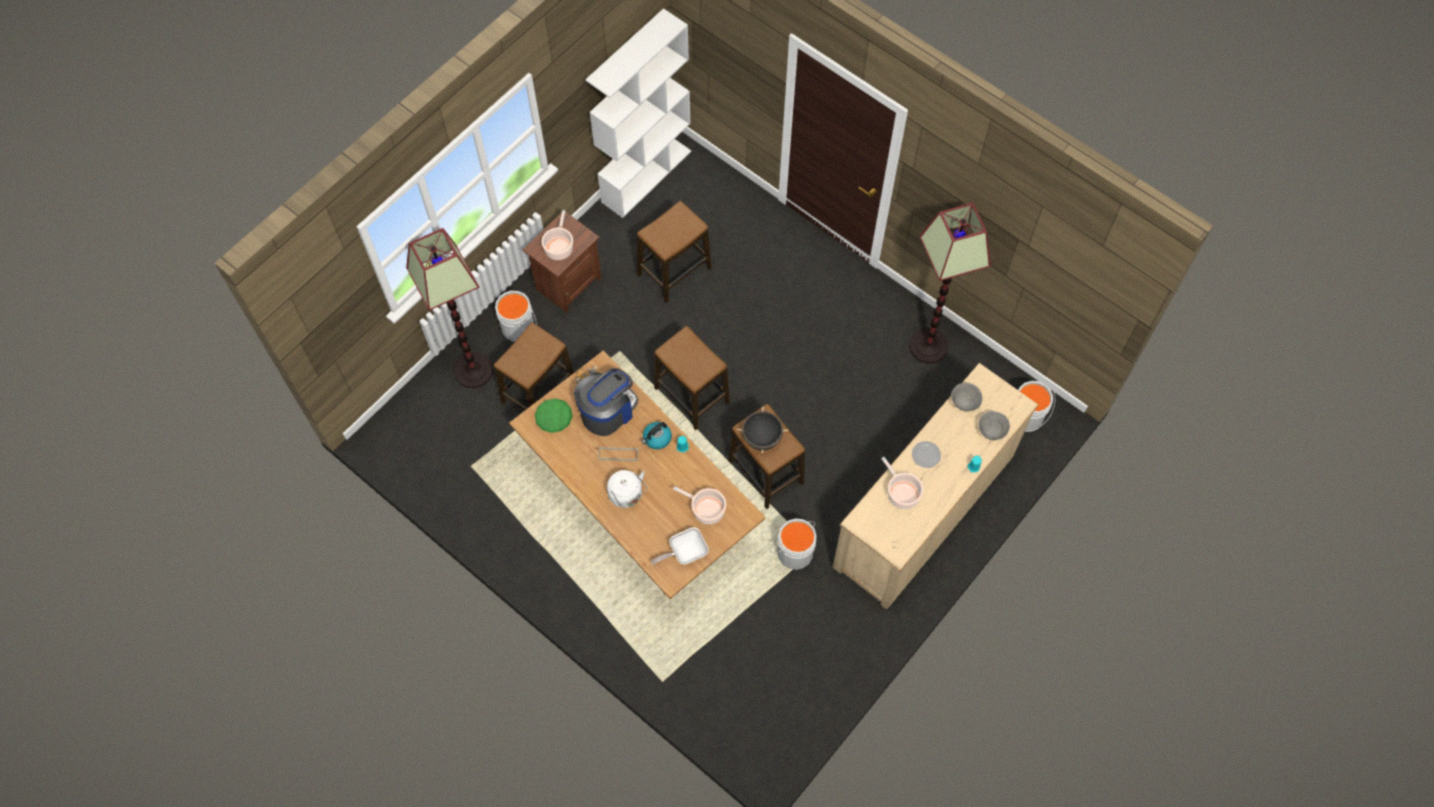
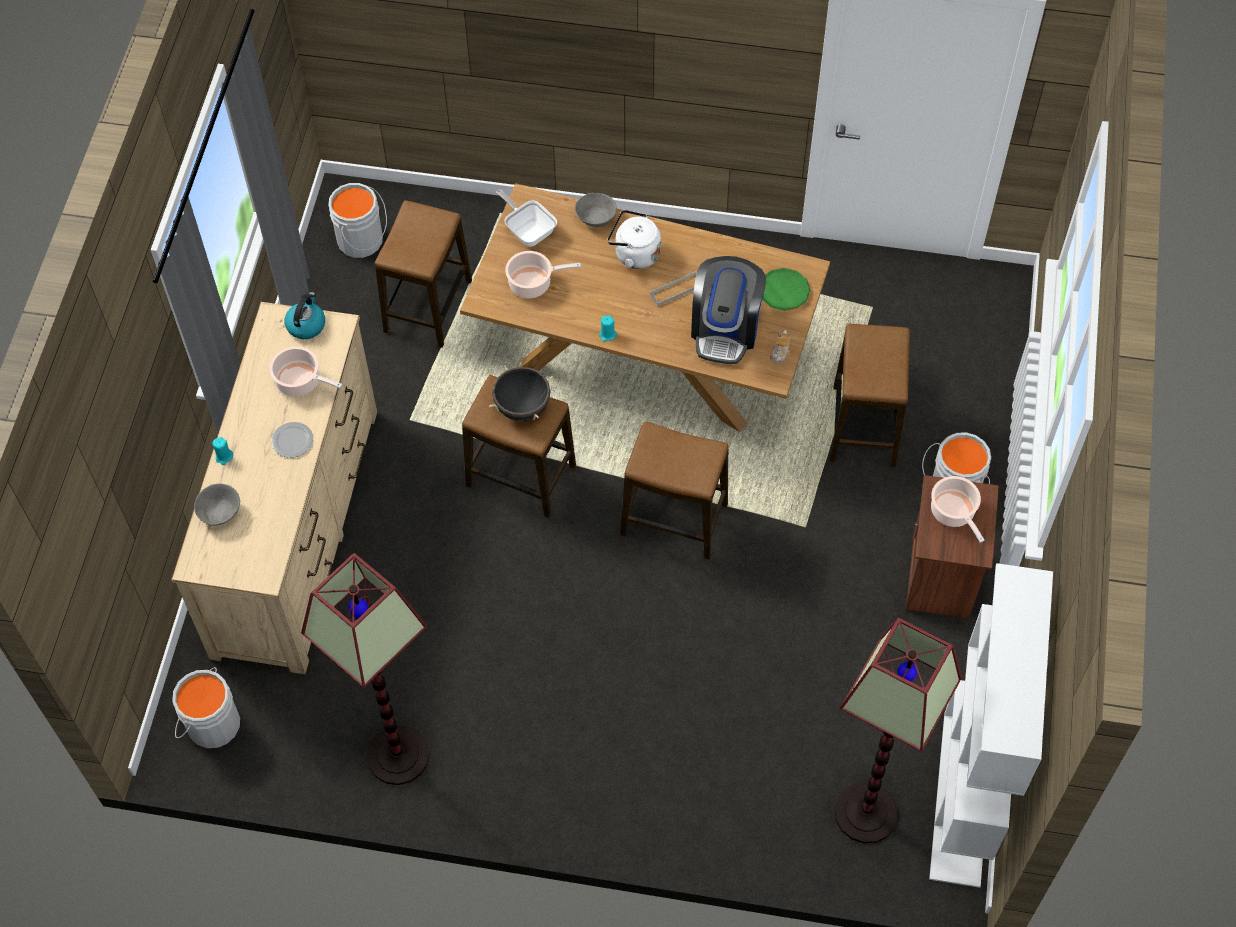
camera: 150 degrees right, 5 degrees down
(473, 370) = (963, 409): floor lamp -> floor lamp (865, 812)
(657, 439) = (644, 328): kettle -> kettle (306, 325)
(674, 272) = (814, 672): stool -> stool (428, 306)
(684, 553) = (528, 230): frying pan -> frying pan turned 75 degrees counterclockwise
(793, 551) = (433, 406): grey bucket -> grey bucket (362, 241)
(964, 402) = (273, 531): grey bowl -> grey bowl (596, 218)

